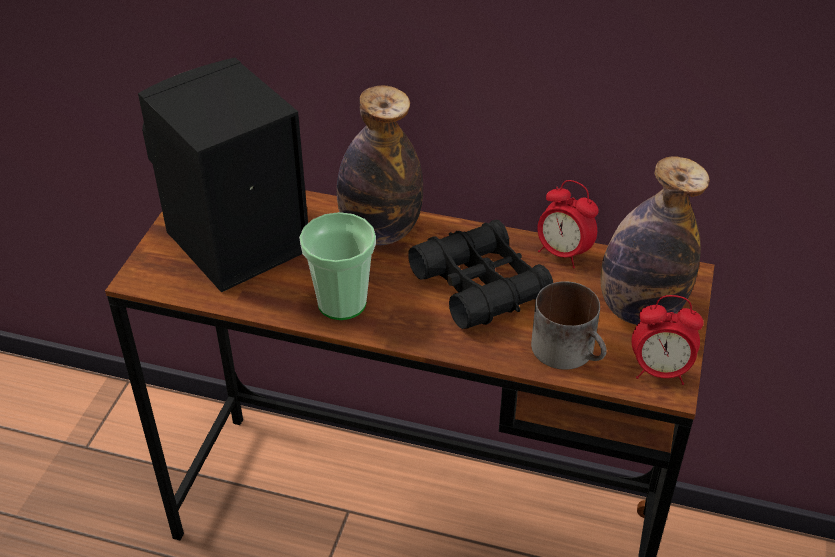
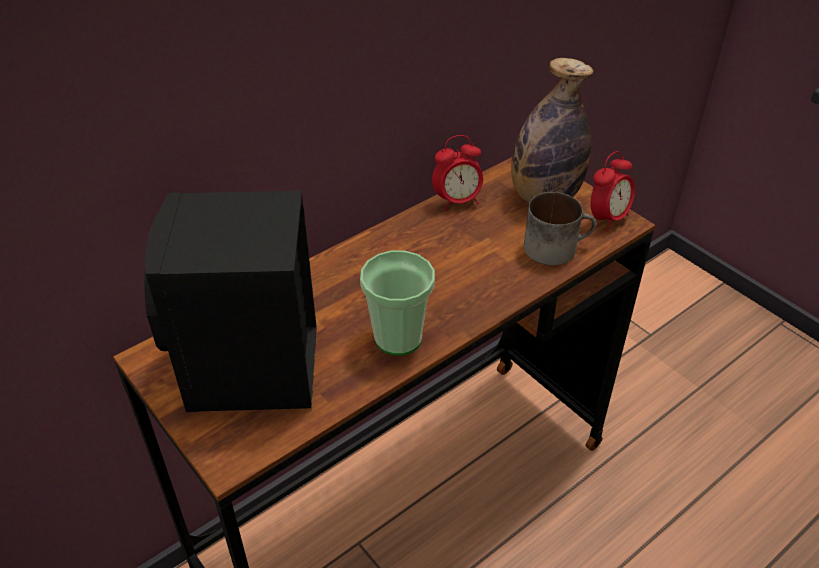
camera: 55 degrees left, 0 degrees up
(380, 231) = (336, 277): bottle -> none
(480, 285) = (451, 255): black binoculars -> none

